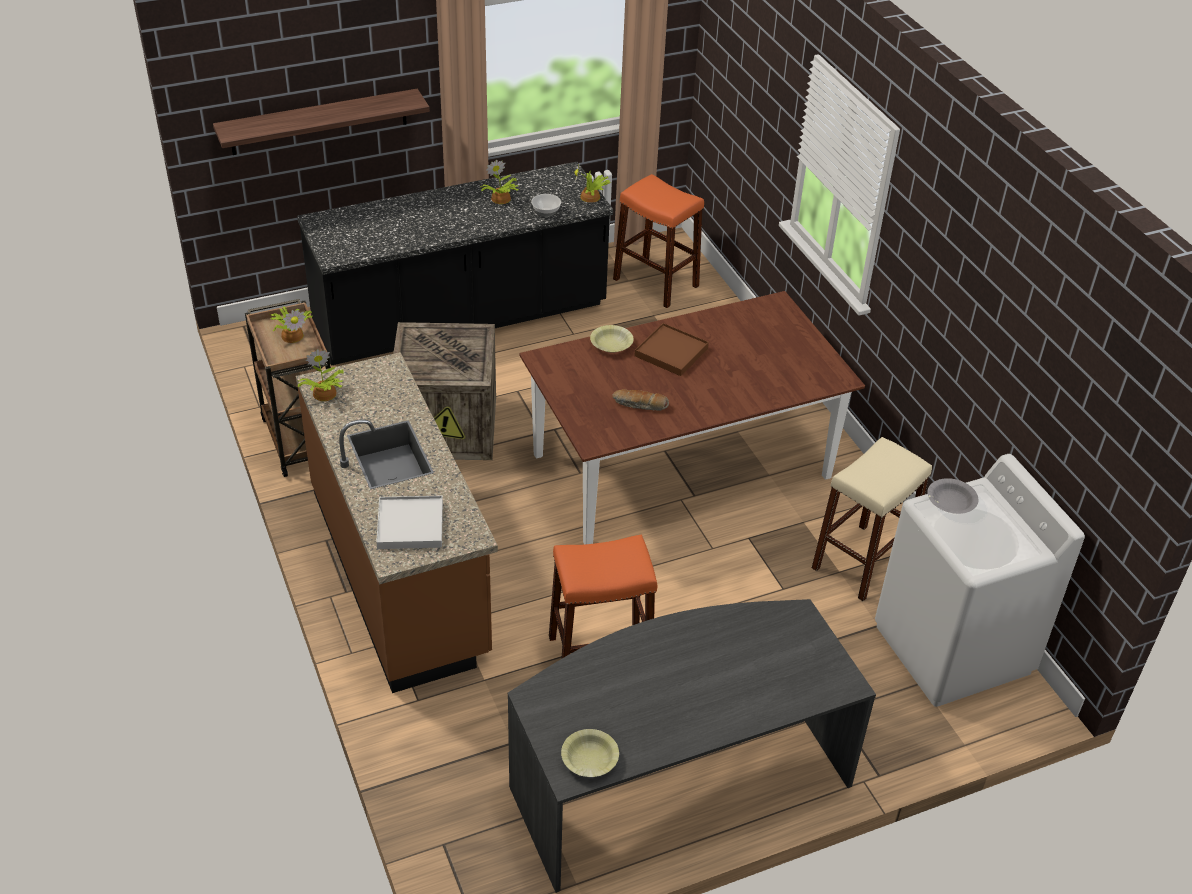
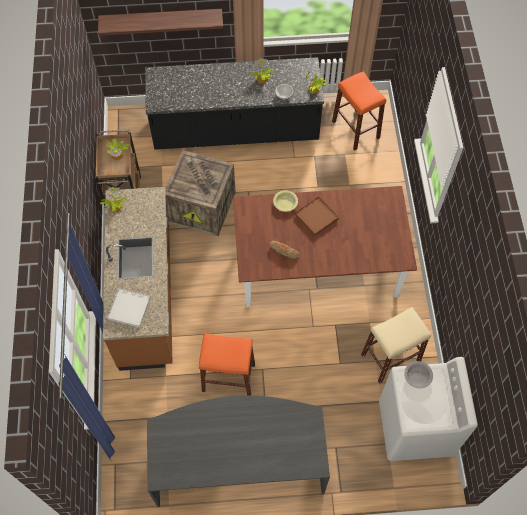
camera: 20 degrees right, 20 degrees up
(589, 759) = (171, 471): yellow bowl -> none

